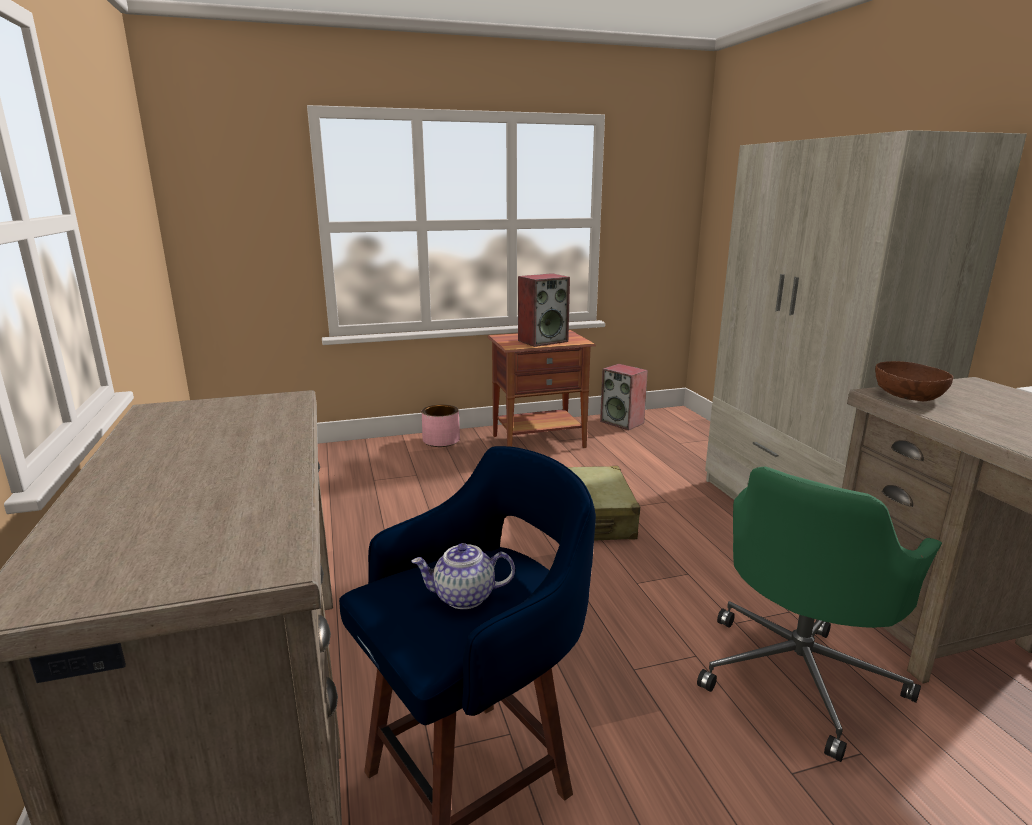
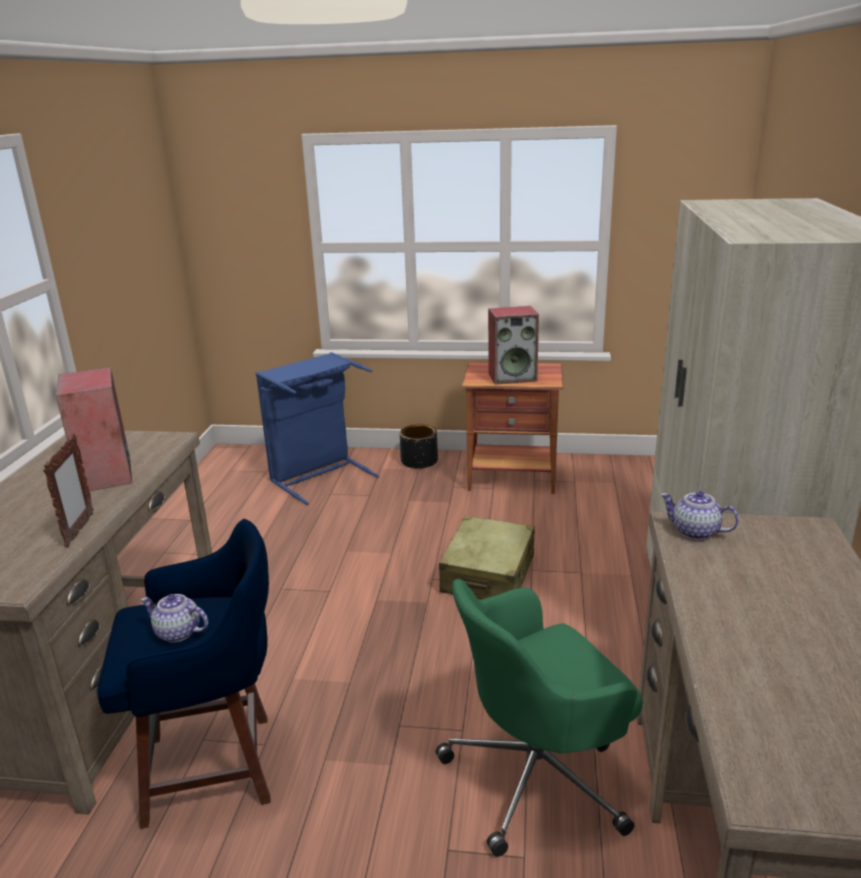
camera: 25 degrees right, 5 degrees up
(286, 490) = (79, 530): none -> picture frame
(348, 467) = (318, 476): none -> blue laundry basket
(441, 441) = (419, 461): pink planter -> black planter
(622, 422) = (622, 469): speaker -> speaker (107, 474)
(908, 396) = (694, 532): brown bowl -> teapot

